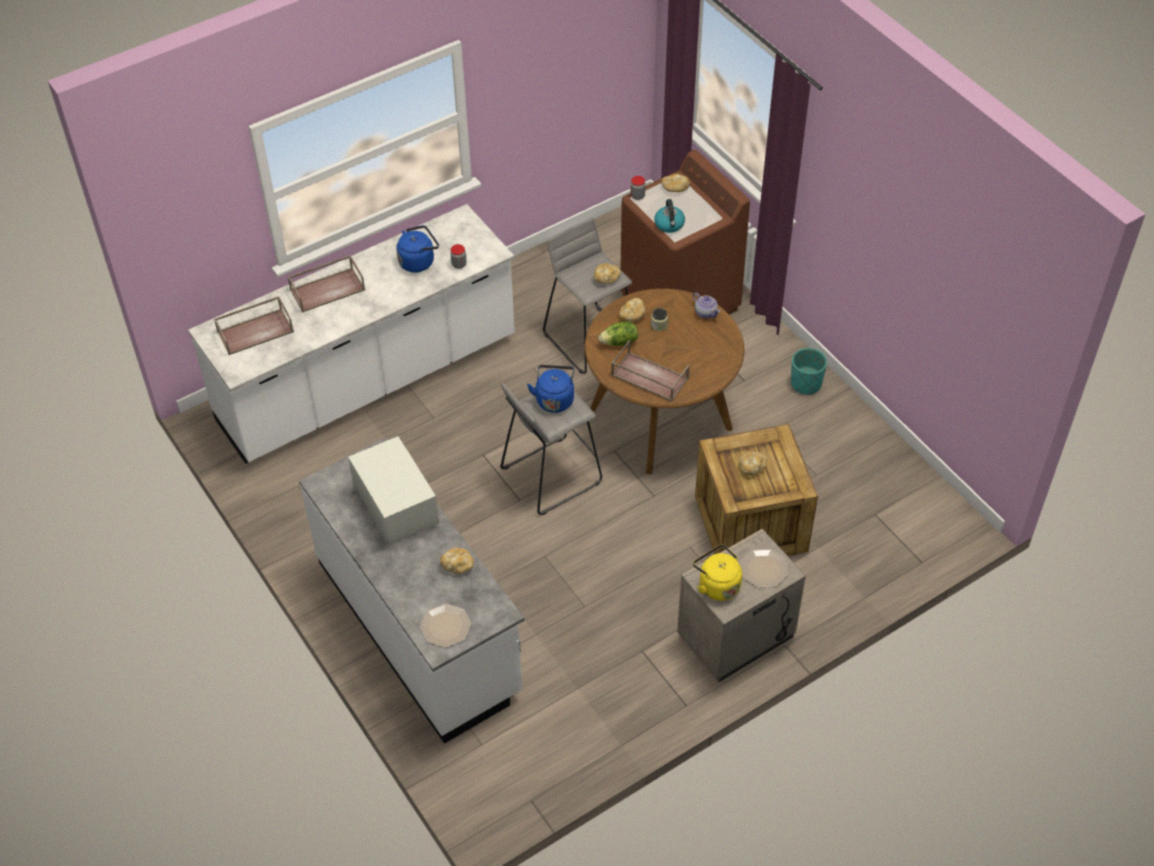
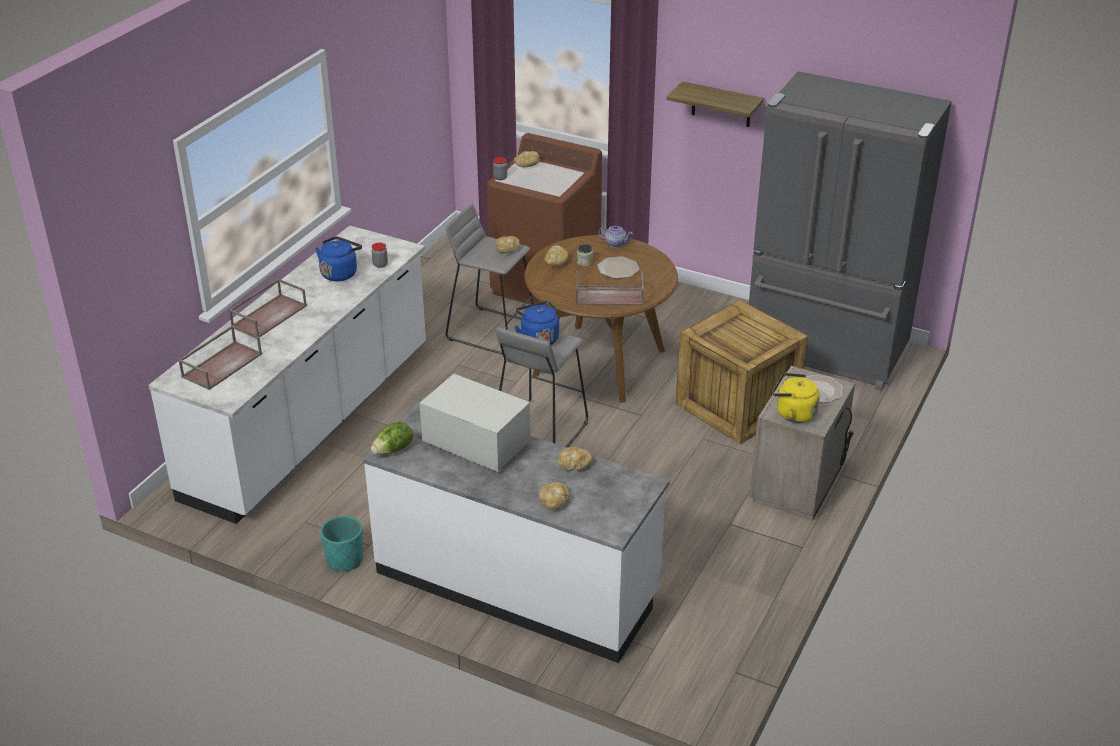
camera: 30 degrees left, 15 degrees down
(445, 626) = (605, 512): plate -> plate (617, 269)
(619, 342) = (562, 282): lettuce -> lettuce (394, 450)
(669, 225) = (544, 187): kettle -> none
(752, 467) = (737, 336): bread -> bread (554, 501)
(805, 383) = (695, 303): turquoise planter -> turquoise planter (344, 560)
(860, 210) = (721, 105): none -> shelf
(889, 495) = (825, 351): none -> grey fridge

